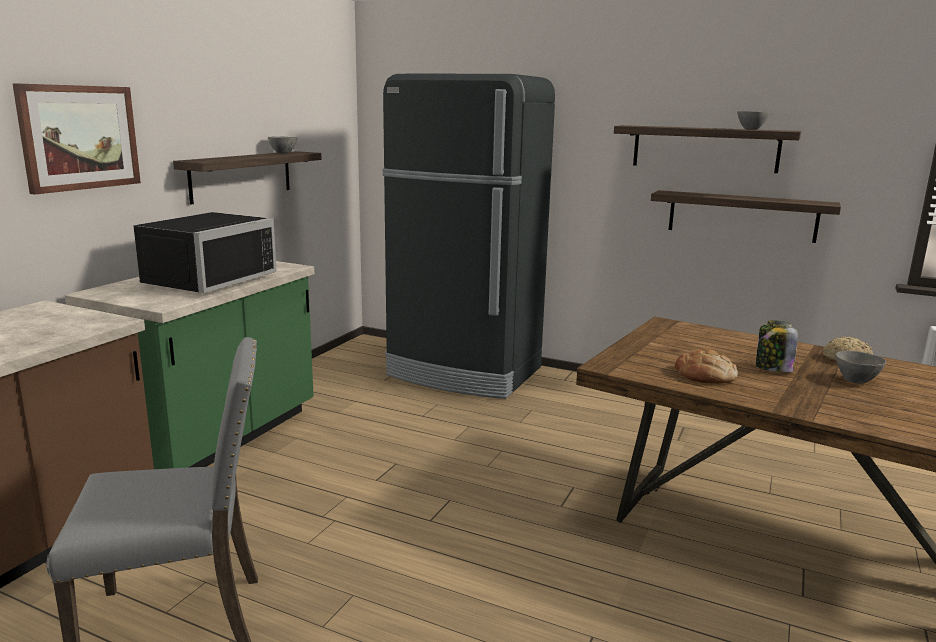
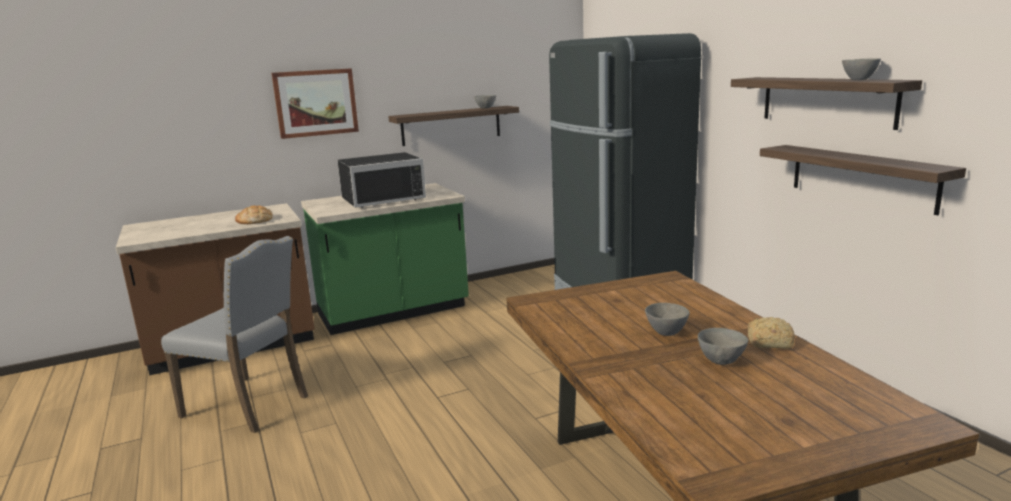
camera: 40 degrees right, 0 degrees up
(705, 375) = (590, 324): bread -> bread (254, 220)
(773, 368) = (665, 333): jar -> grey bowl

